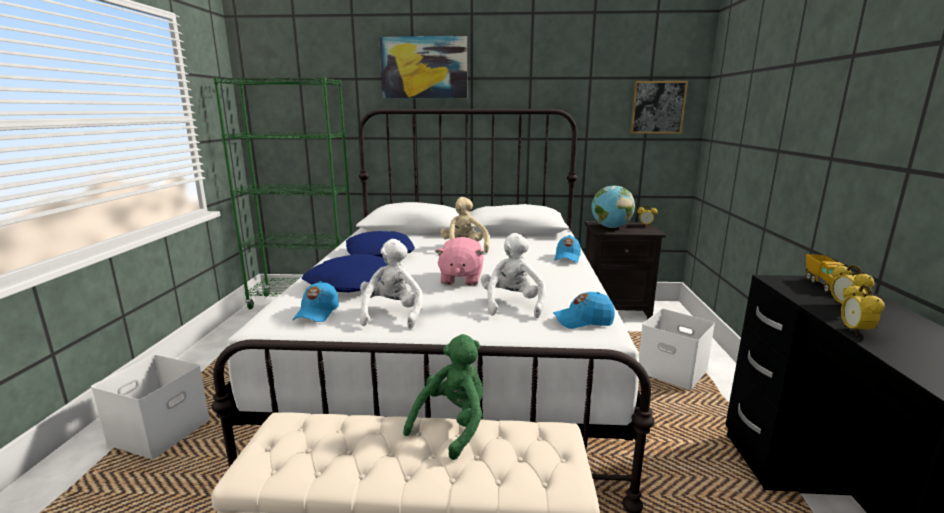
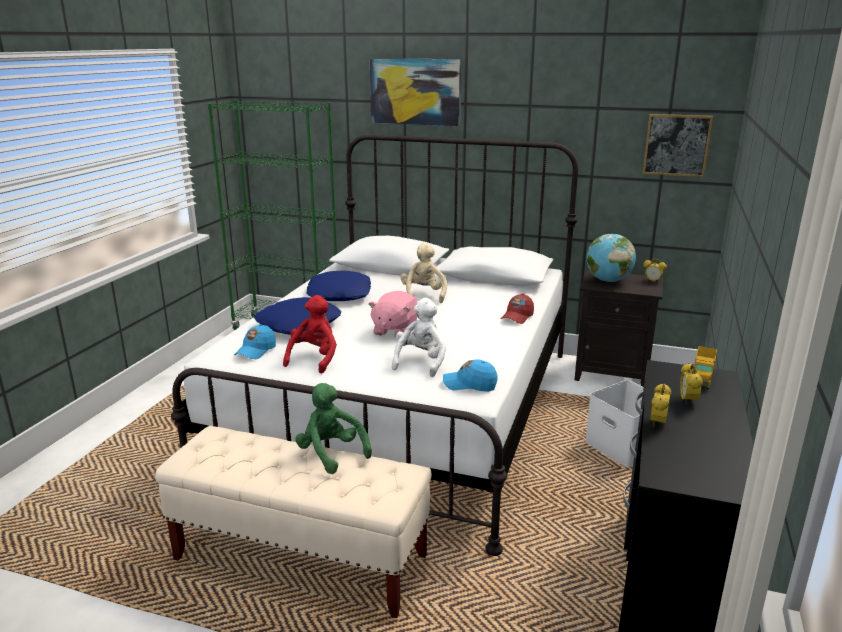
camera: 15 degrees right, 5 degrees up
(160, 431) = (142, 431): white storage box -> none
(392, 314) = (314, 359): white plush toy -> red plush toy
(452, 425) = (331, 453): green plush toy -> green plush toy turned 90 degrees counterclockwise
(567, 258) = (517, 317): blue cap -> red cap

